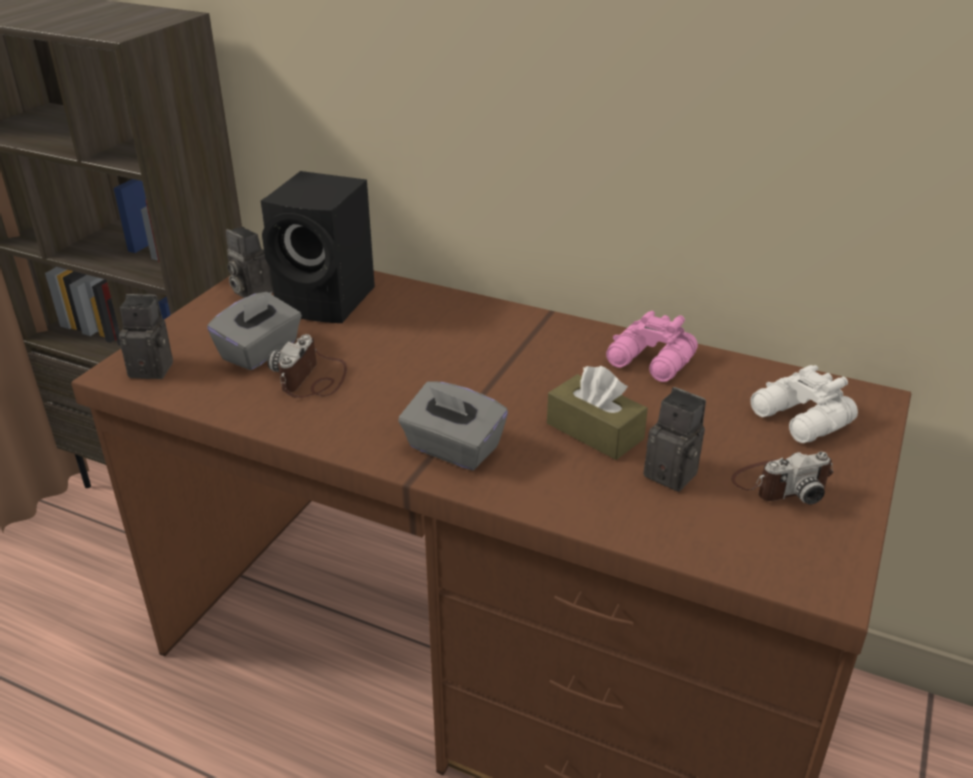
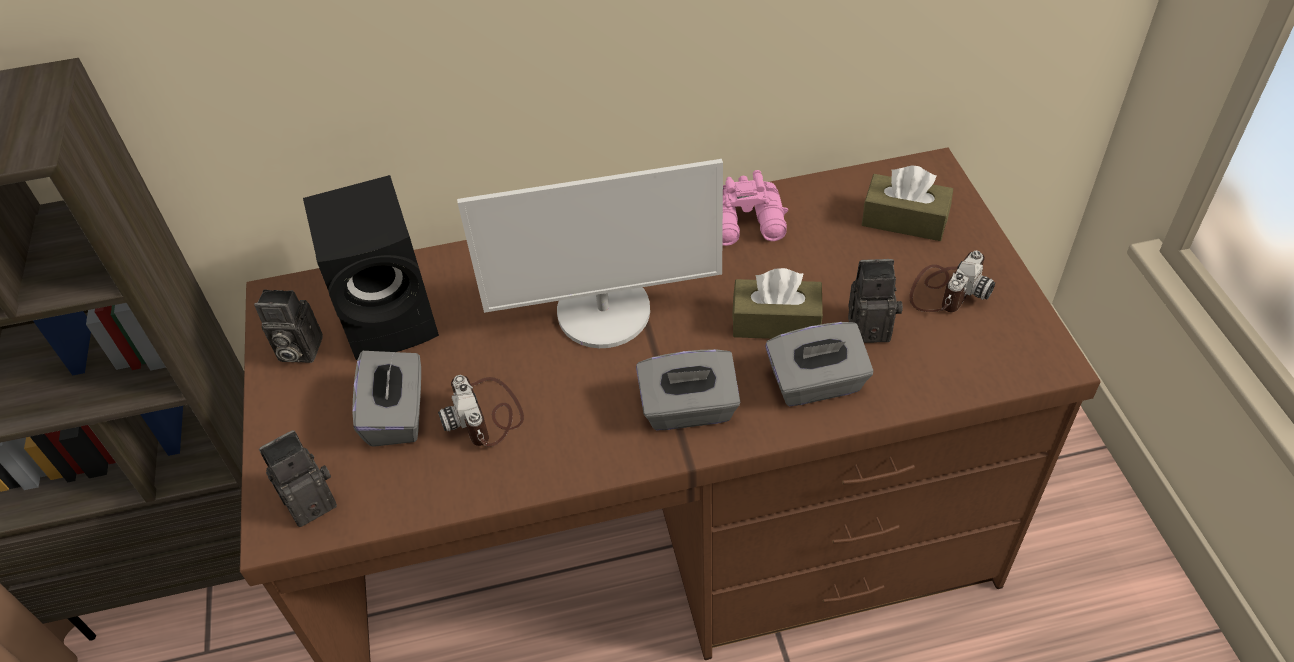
camera: 35 degrees left, 15 degrees up
(469, 363) = (604, 312): none -> monitor
(576, 486) = (816, 384): none -> grey tissue box
(800, 420) = (904, 220): white binoculars -> brown tissue box

